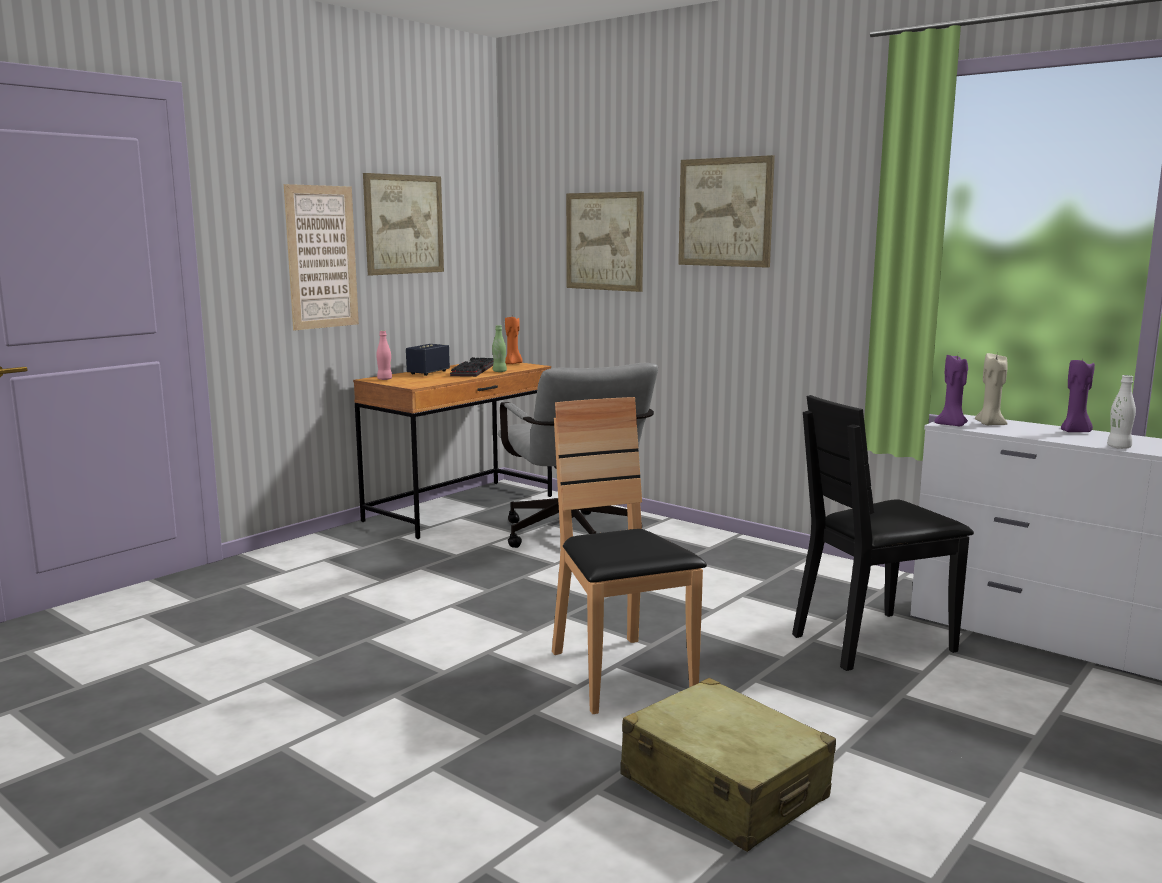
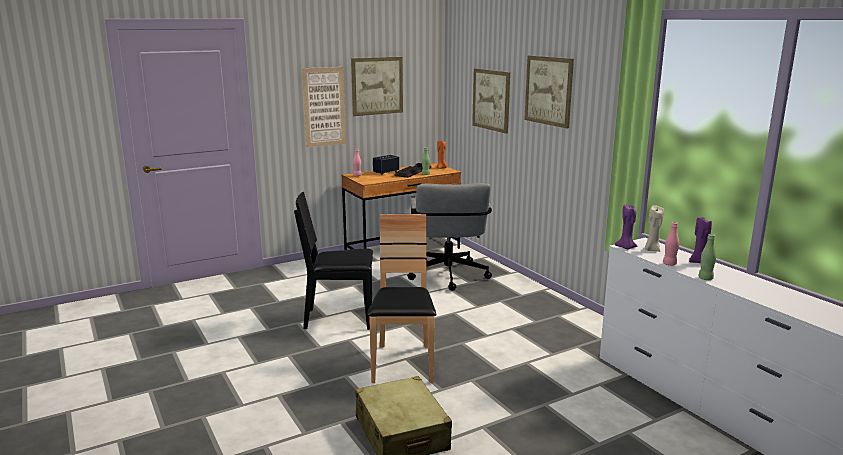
camera: 20 degrees right, 5 degrees up
(873, 641) = (561, 370): black chair -> black chair (340, 318)
(1043, 437) = (669, 264): none -> pink bottle
(1118, 447) = (705, 278): white bottle -> green bottle

